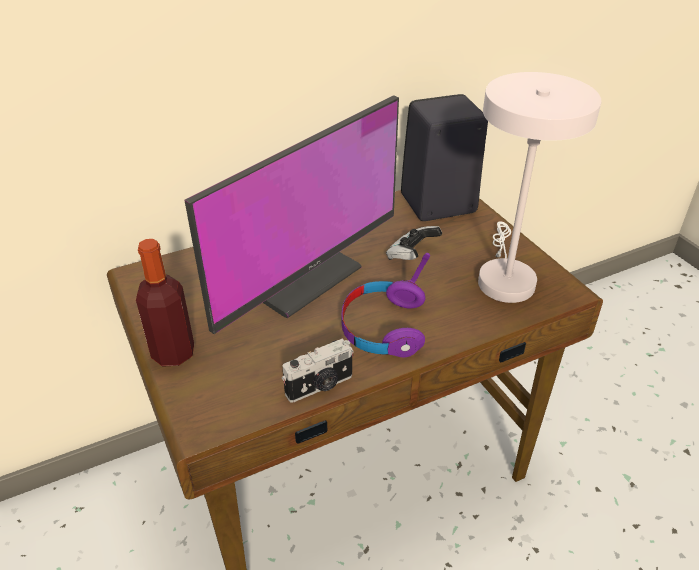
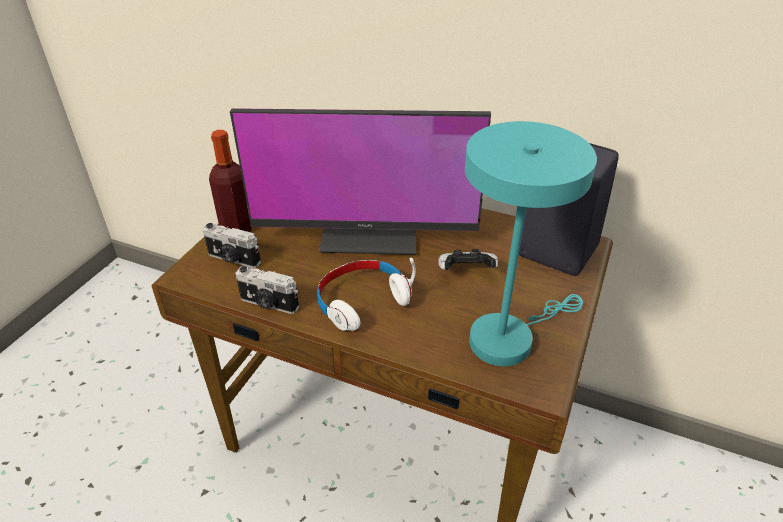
camera: 50 degrees right, 0 degrees up
(222, 379) = (233, 259): none -> camera
(383, 327) = (362, 301): purple headphones -> white headphones
(504, 277) = (508, 337): white table lamp -> turquoise table lamp

